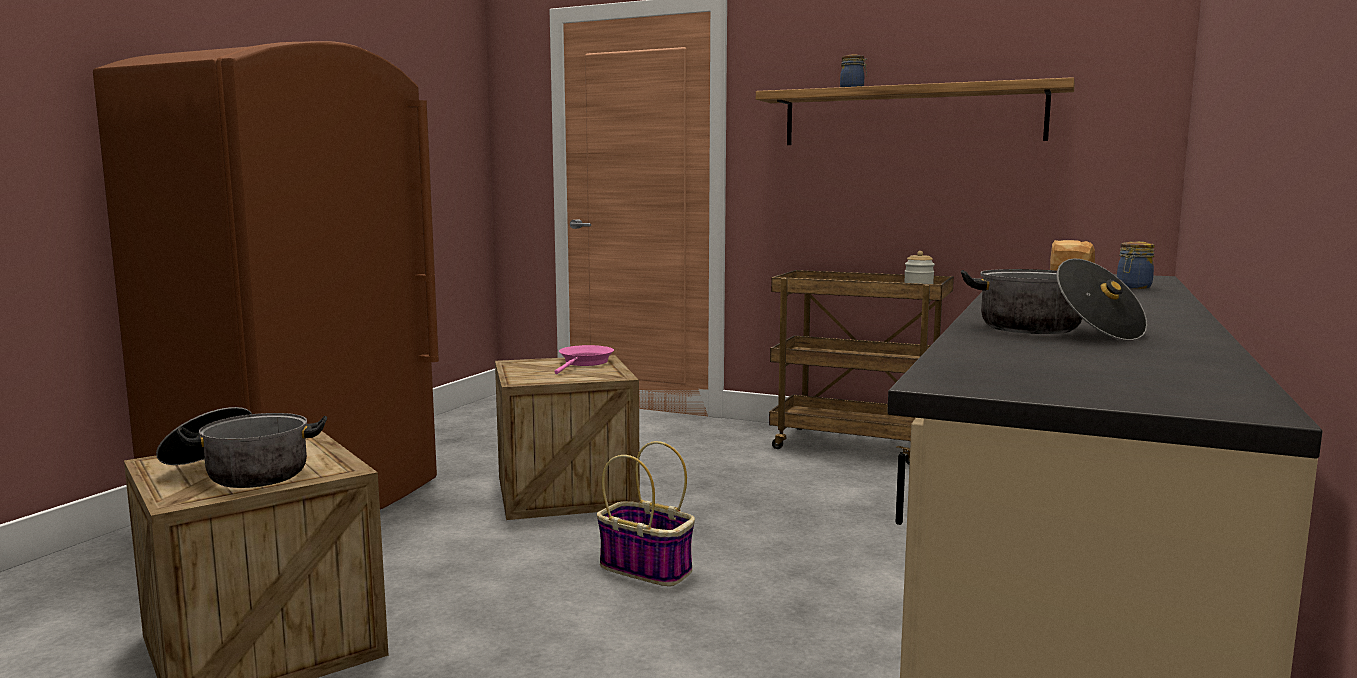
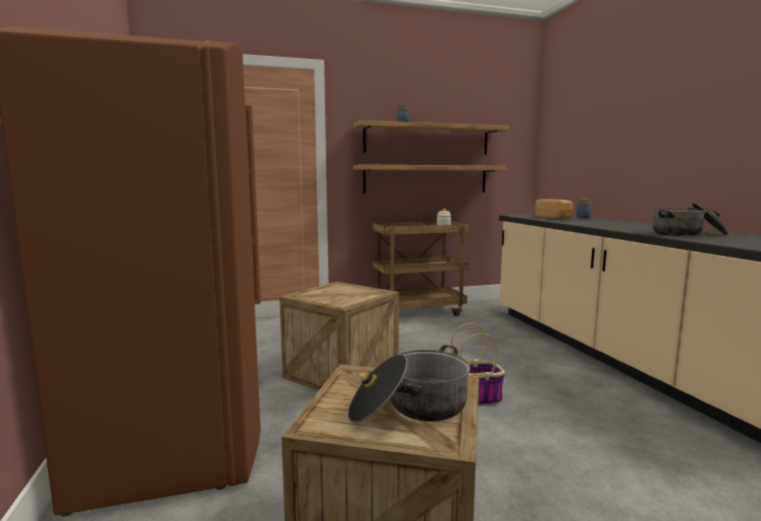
camera: 40 degrees left, 0 degrees up
(584, 363) = (338, 288): pink frying pan -> none
(907, 193) = (426, 179): none -> shelf

